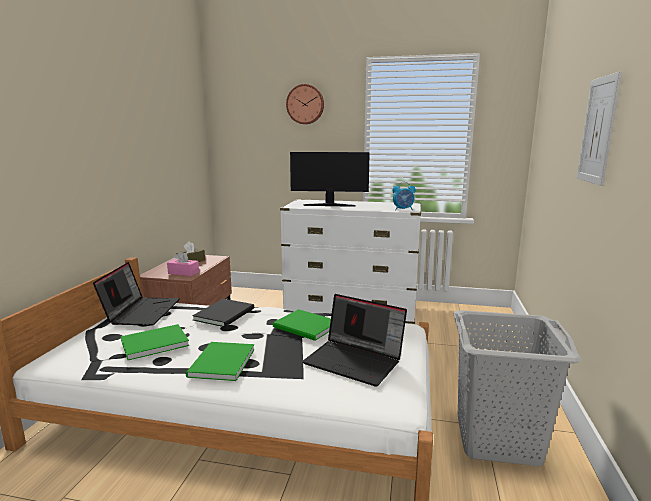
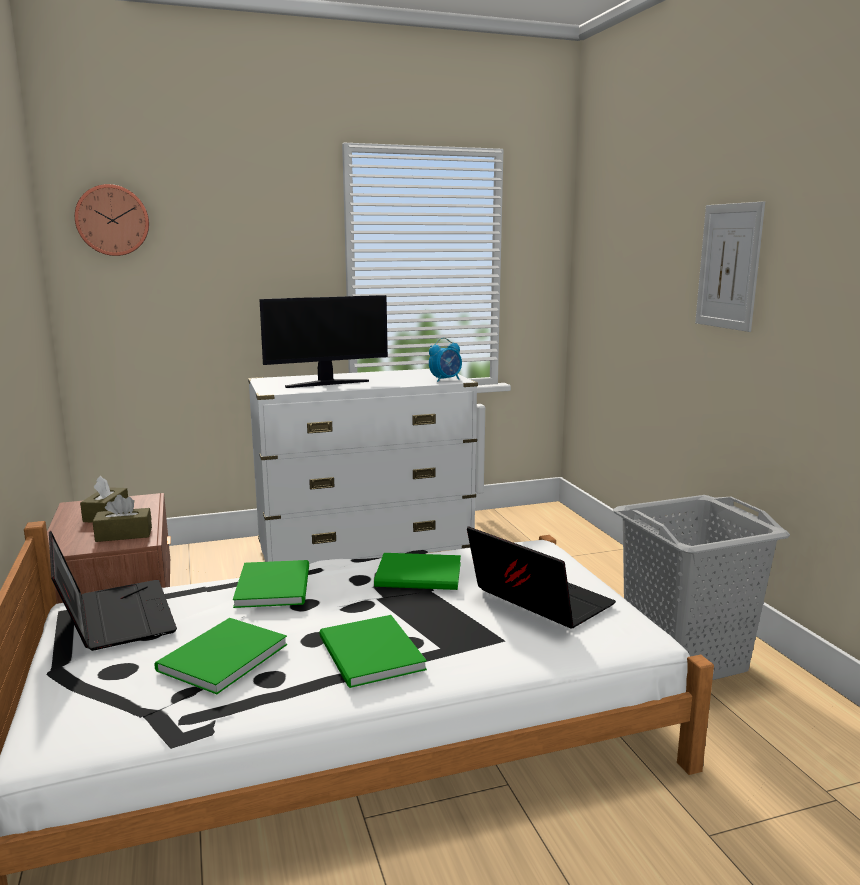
camera: 30 degrees left, 0 degrees up
(183, 272) = (124, 534): pink tissue box -> brown tissue box
(226, 314) = (276, 585): black book -> green book
(305, 104) = (244, 215): wall clock -> wall clock (112, 220)
(355, 360) = (537, 601): laptop -> laptop turned 135 degrees counterclockwise

